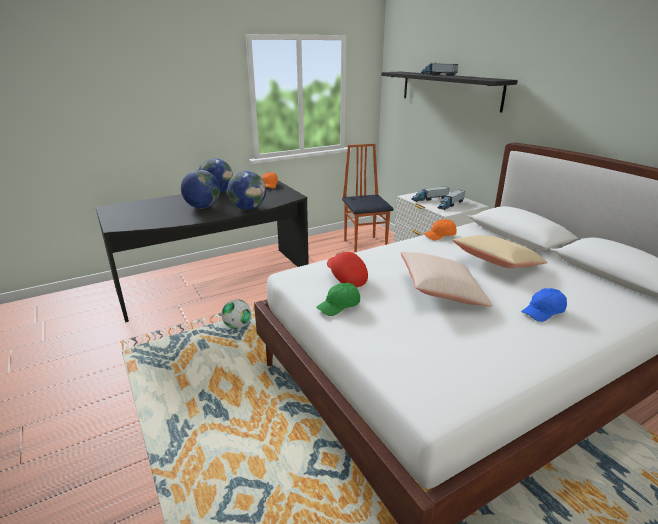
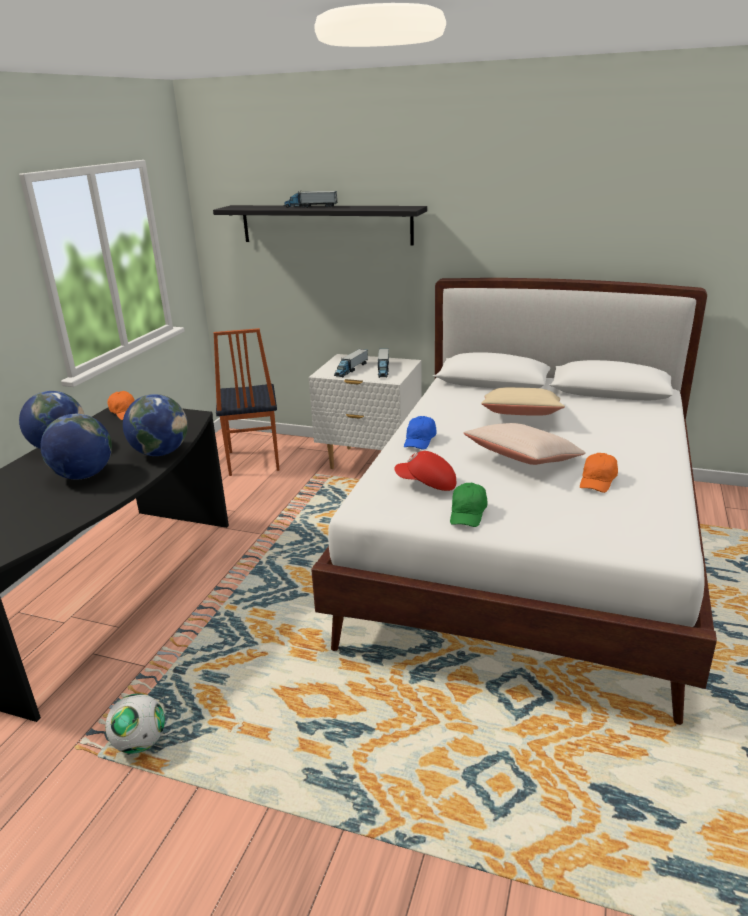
camera: 40 degrees left, 0 degrees up
(237, 326) = (227, 631): football -> football (140, 743)
(365, 245) = (252, 461): chair -> chair turned 135 degrees counterclockwise
(440, 236) = (431, 407): orange cap -> orange cap (597, 481)
(543, 312) = (616, 443): blue cap -> blue cap (420, 441)

